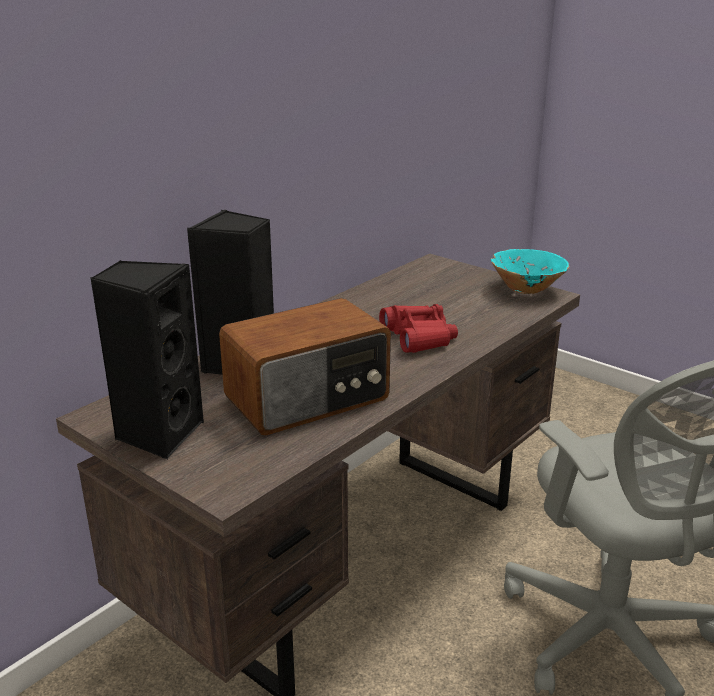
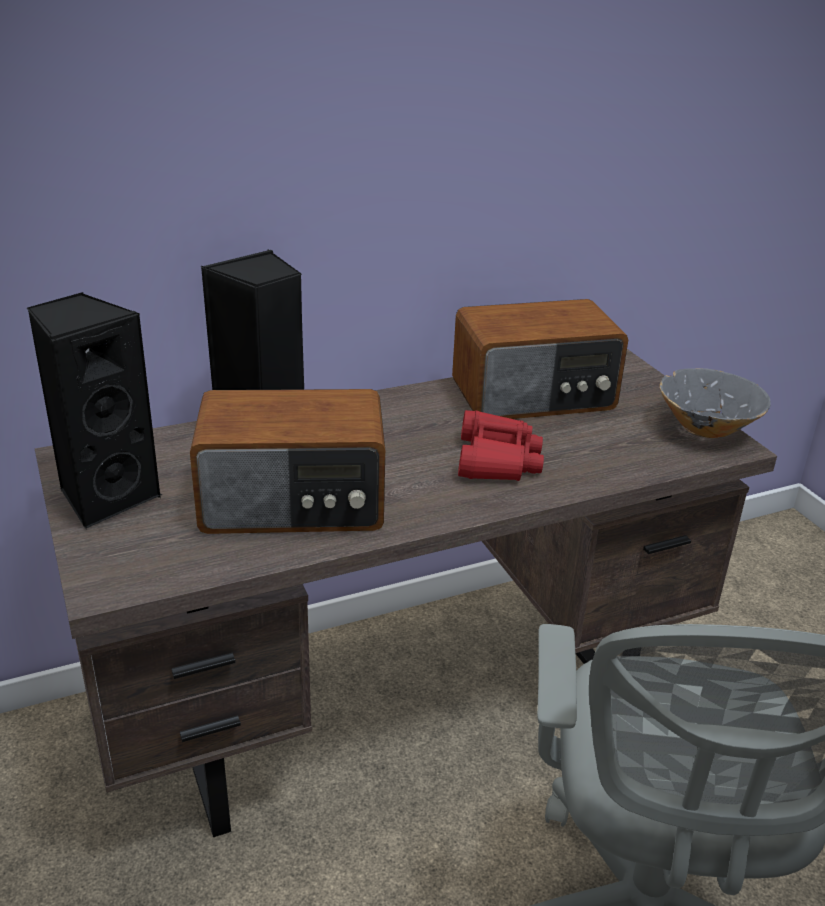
camera: 25 degrees right, 5 degrees up
(402, 294) = (534, 396): none -> radio
(526, 289) = (706, 428): turquoise bowl -> grey bowl

